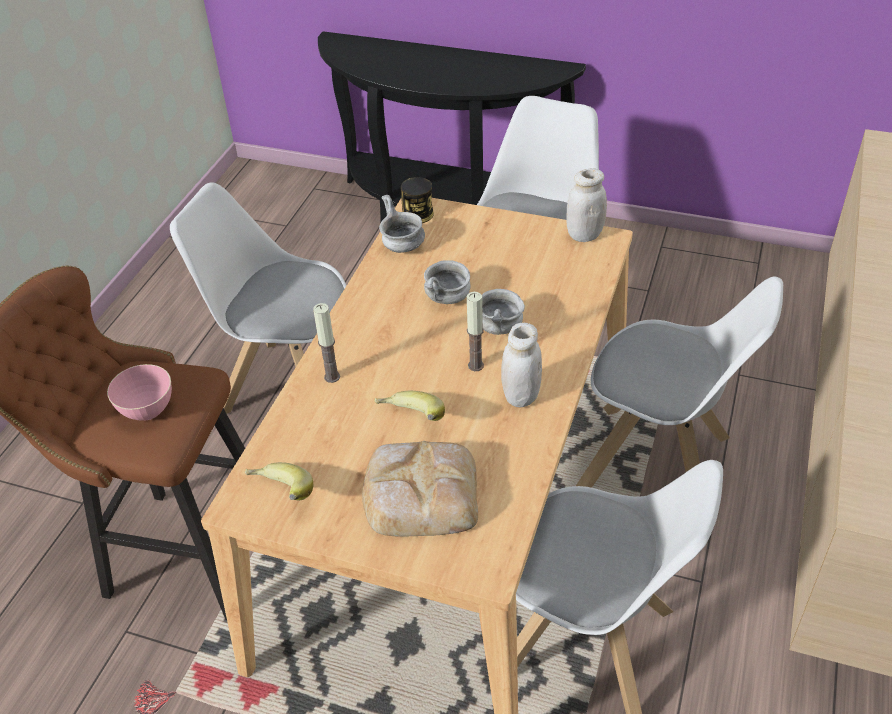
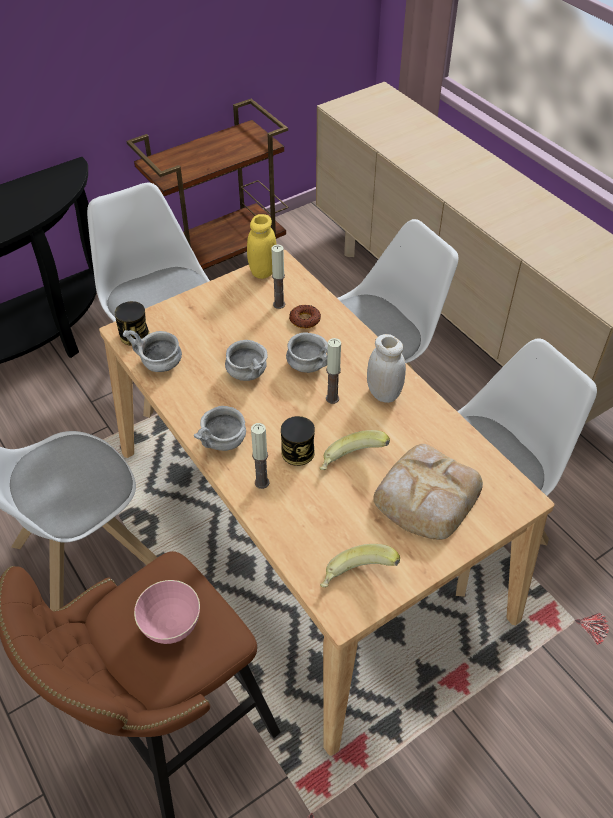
camera: 55 degrees left, 5 degrees up
(354, 329) = (223, 442): none -> grey bowl
(388, 379) = (298, 452): none -> can
(554, 268) = (279, 304): none -> candle
(555, 294) = (304, 320): none -> donut
(584, 235) = (262, 271): white jar -> yellow jar
(686, 260) = (221, 268): none -> brown cart

